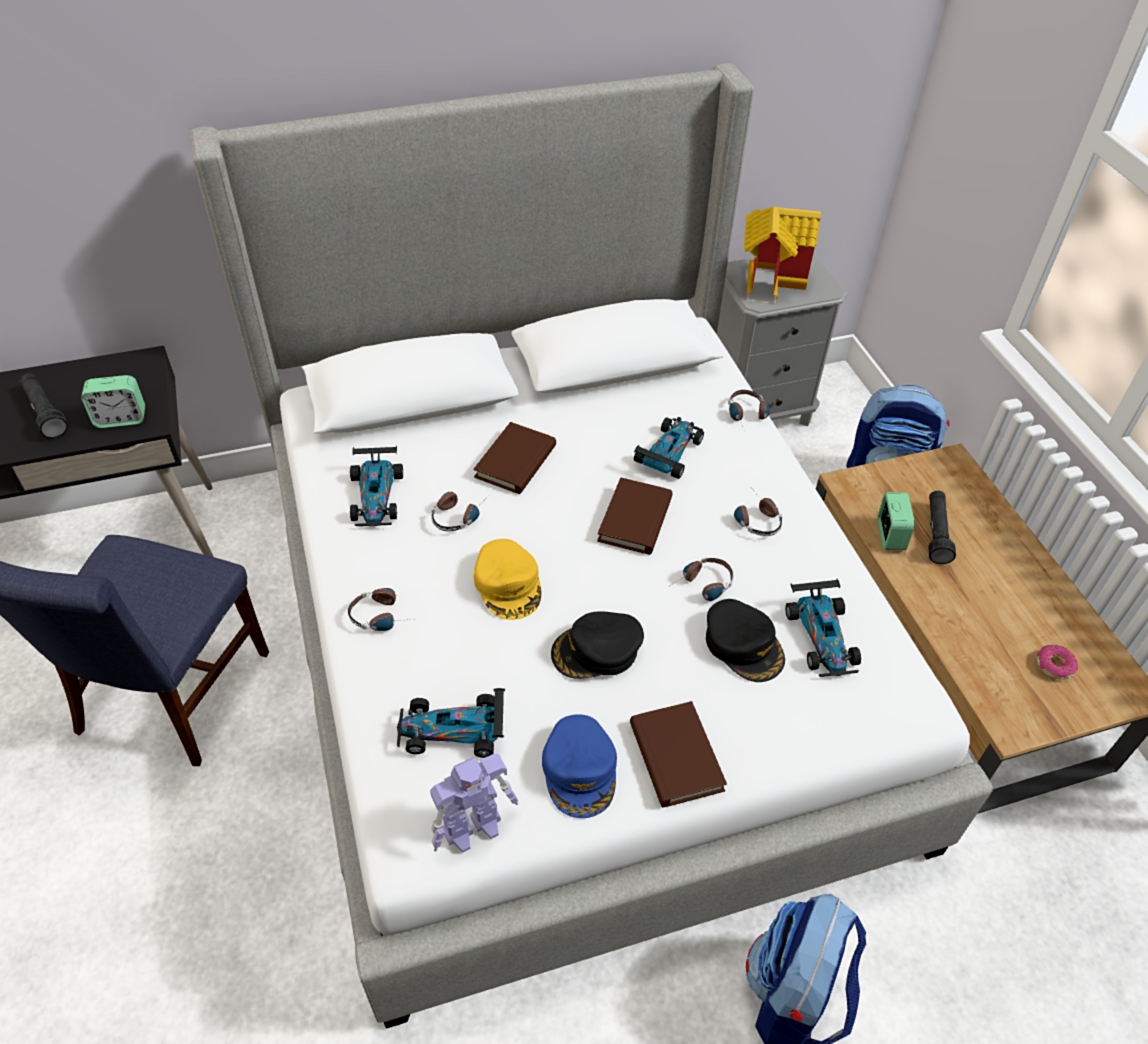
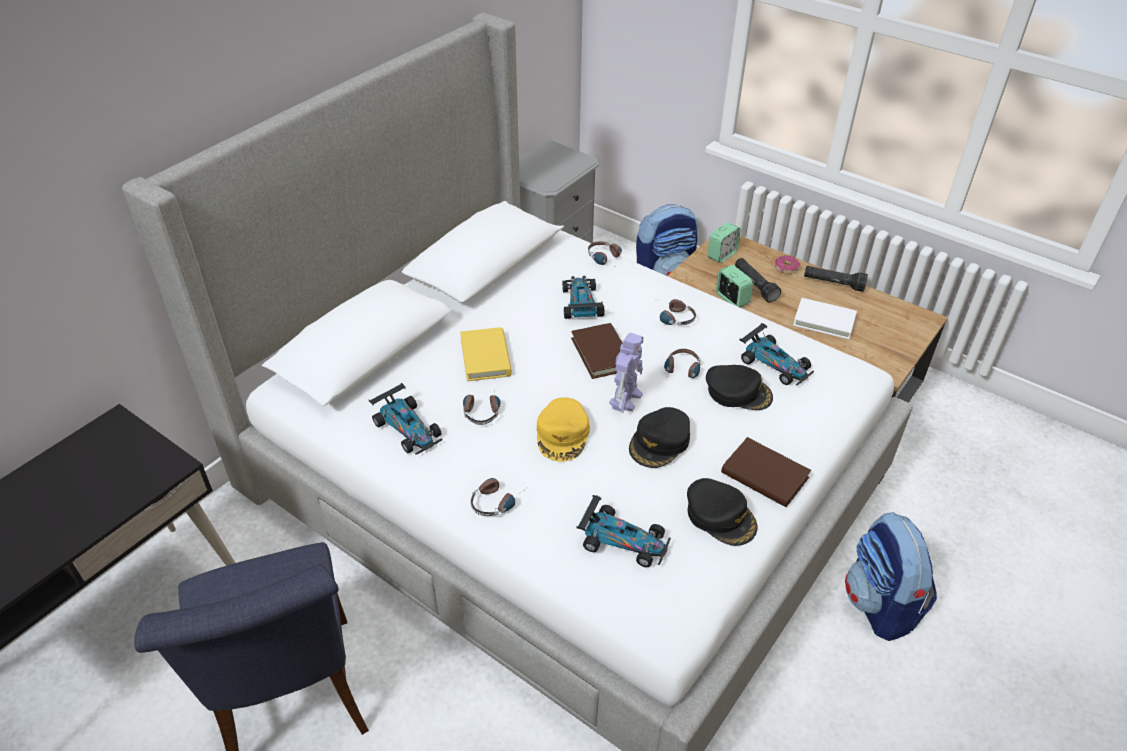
camera: 35 degrees left, 5 degrees down
(45, 413) = (61, 504): black flashlight -> black flashlight (833, 284)
(121, 418) = (143, 474): alarm clock -> alarm clock (721, 255)
(453, 731) = (623, 540): toy car -> toy car turned 120 degrees counterclockwise
(474, 826) = (693, 587): toy robot -> toy robot (626, 398)
(508, 584) = (563, 434): yellow cap -> yellow cap turned 60 degrees clockwise
(515, 462) = (485, 357): brown book -> yellow book
(580, 770) = (720, 516): blue cap -> black cap
(771, 280) = (543, 168): toy house -> none
(985, 621) = (824, 321): none -> white book
(1054, 665) = (878, 326): donut -> donut (786, 268)

